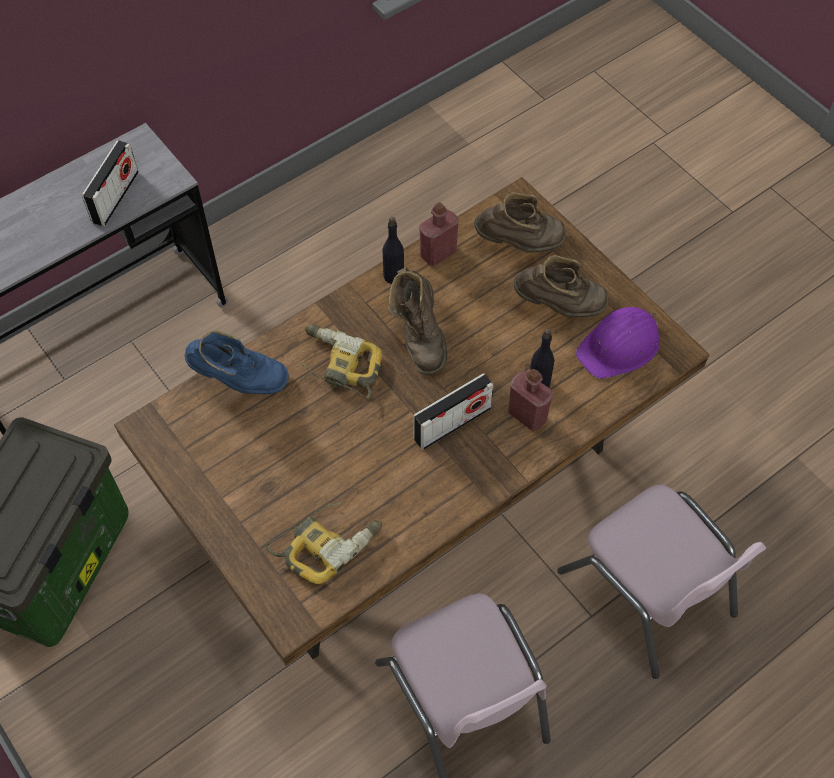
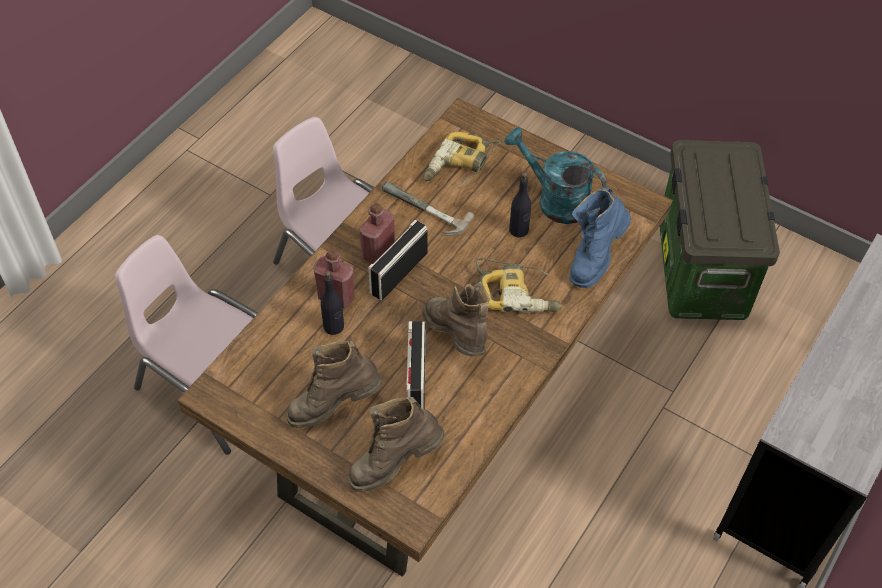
camera: 160 degrees right, 5 degrees down
(115, 197) = (827, 395): radio -> radio (416, 380)
(239, 381) = (594, 257): blue boot -> blue boot turned 45 degrees counterclockwise
(242, 462) = (554, 200): none -> turquoise watering can
(393, 275) = (508, 391): black bottle -> black bottle (519, 230)
(399, 491) = (422, 212): none -> hammer
(438, 253) = (474, 428): red bottle -> red bottle (378, 252)
(620, 346) = (265, 382): purple hard hat -> none

